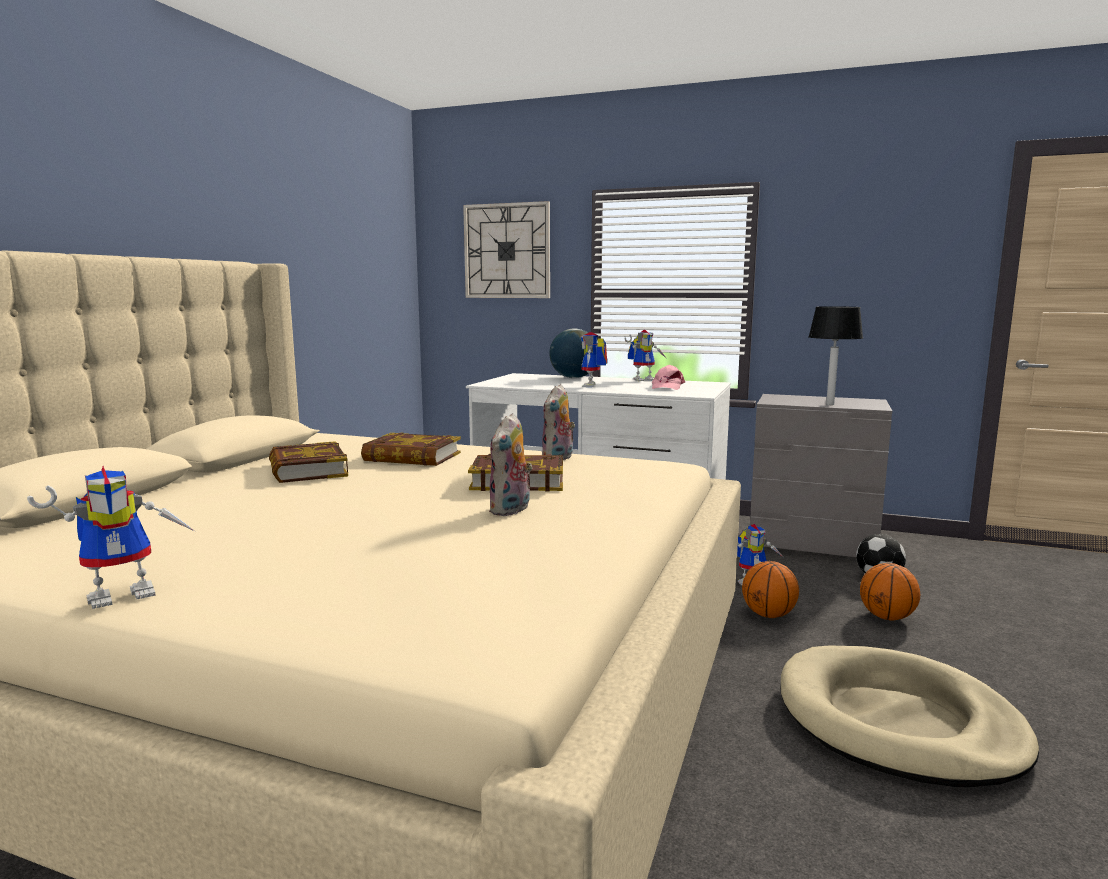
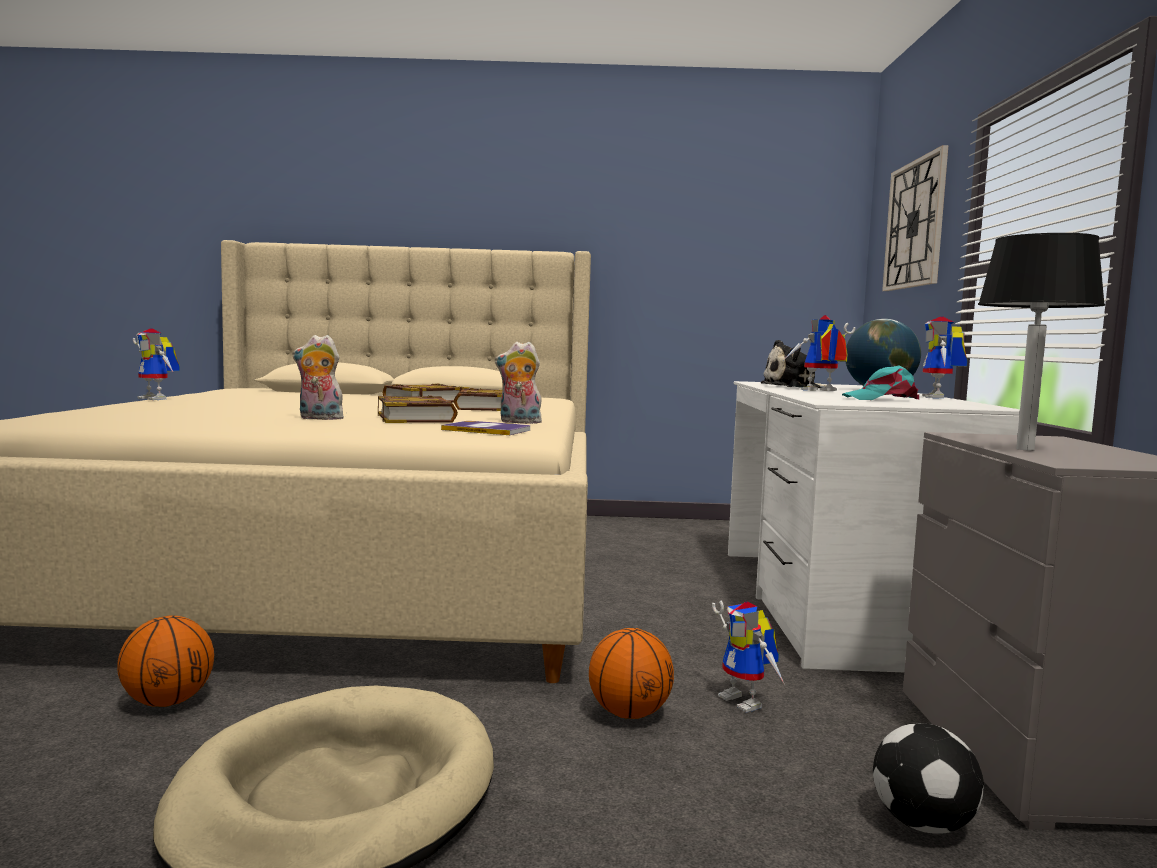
camera: 70 degrees right, 5 degrees down
(549, 384) = (794, 387): none -> plush toy
(624, 468) = (487, 430): none -> book
(644, 379) = (940, 398): toy robot -> toy robot turned 60 degrees clockwise
(667, 387) = (882, 399): pink cap -> turquoise cap
(887, 617) = (711, 818): basketball -> basketball (168, 702)

